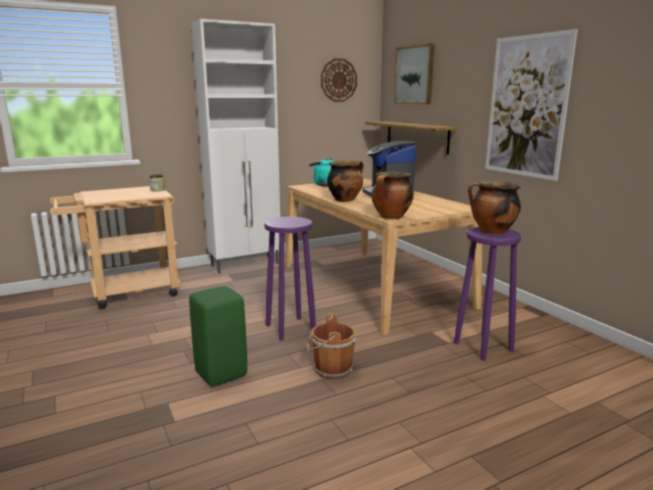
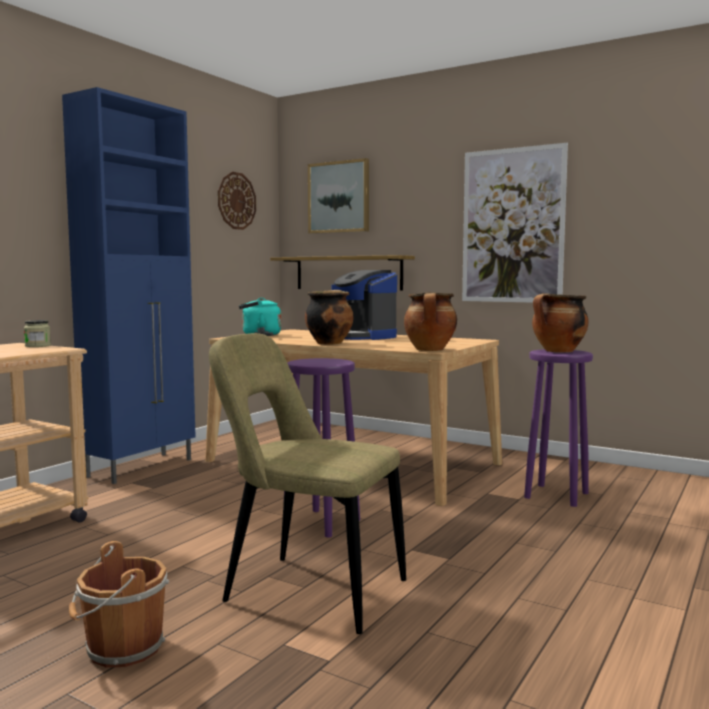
camera: 30 degrees left, 10 degrees down
(221, 373) = (308, 590): green stool -> beige chair
(246, 264) = (142, 467): white cabinet -> blue cabinet
(331, 369) = (439, 551): brown bucket -> brown bucket (121, 649)

